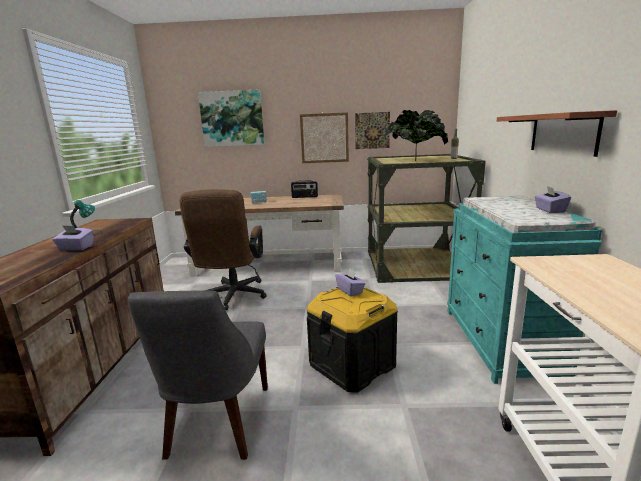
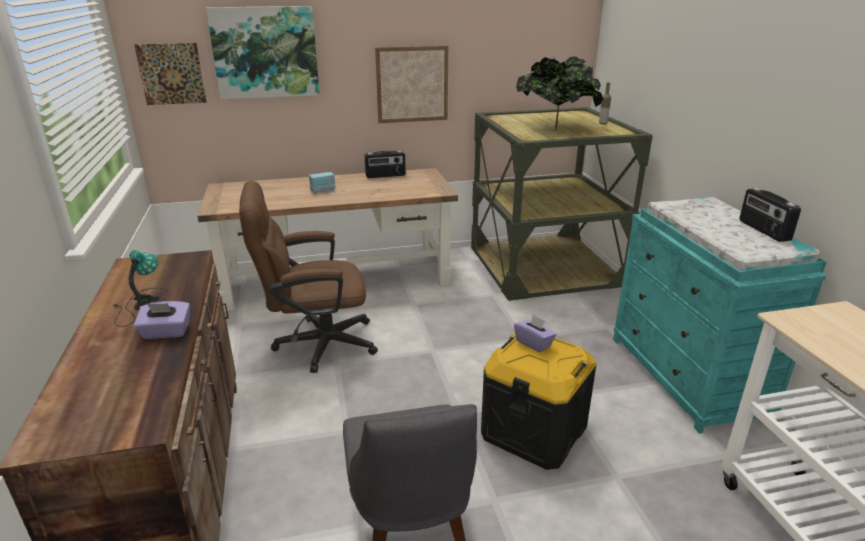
camera: 15 degrees left, 10 degrees up
(232, 297) = (316, 344): brown office chair -> brown office chair turned 90 degrees clockwise
(372, 130) = (482, 73): picture -> picture (171, 74)
(549, 210) = (763, 230): purple tissue box -> radio
(563, 133) = (780, 134): shelf -> none

